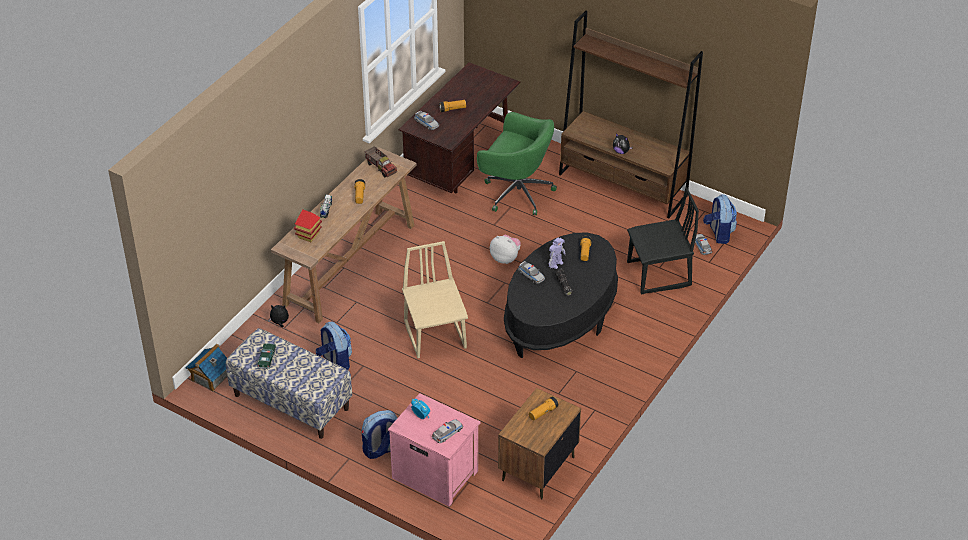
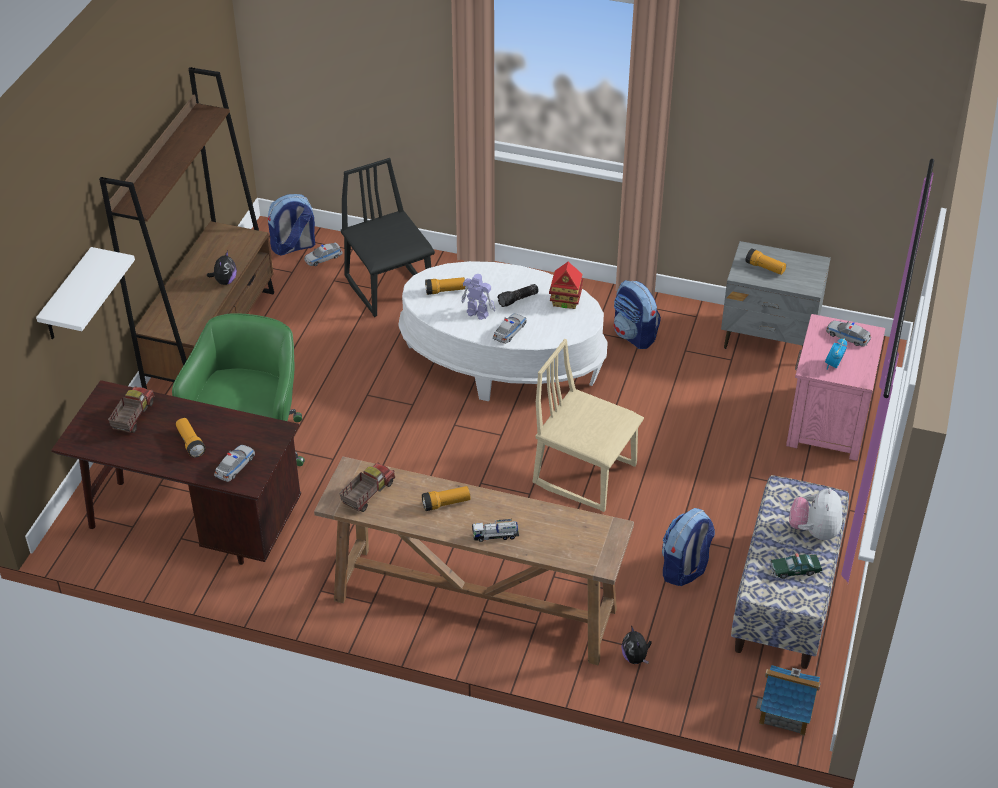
camera: 105 degrees left, 0 degrees up
(308, 235) = (563, 541): toy house -> toy house (566, 301)
(381, 450) = (817, 481): backpack -> backpack (634, 335)
(436, 334) = (585, 474): beige chair -> beige chair turned 60 degrees clockwise
(483, 90) = (132, 417): none -> toy truck
(505, 258) = (403, 433): plush toy -> plush toy (814, 531)
(537, 469) = (769, 338): brown nightstand -> grey nightstand
(541, 35) = (67, 296): none -> white shelf
(560, 317) = (502, 361): black coffee table -> white coffee table

